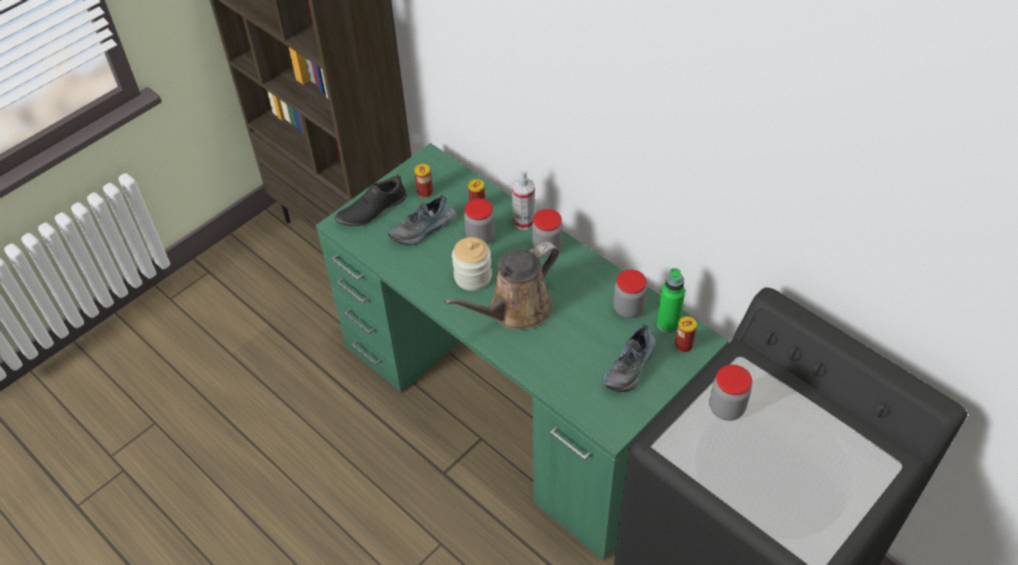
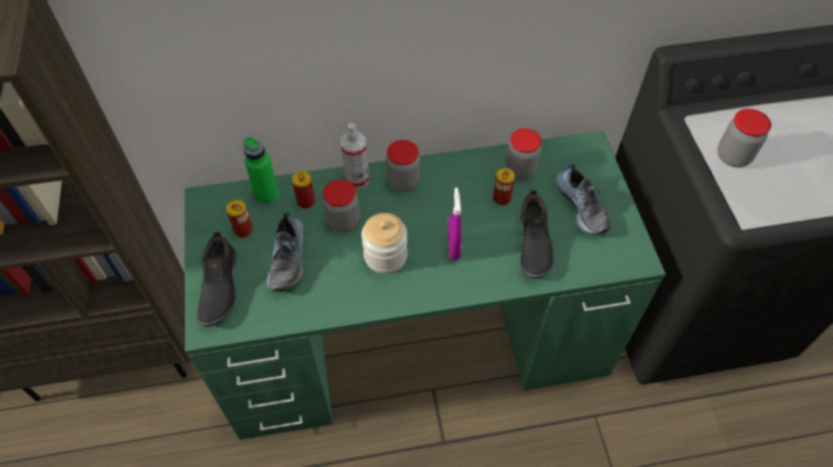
camera: 55 degrees left, 5 degrees up
(515, 310) = (453, 248): brown watering can -> purple spray bottle
(564, 354) = (532, 243): none -> black shoe
(667, 324) = (557, 155): green bottle -> green bottle (267, 196)
(683, 345) = (587, 160): can -> can (501, 198)

